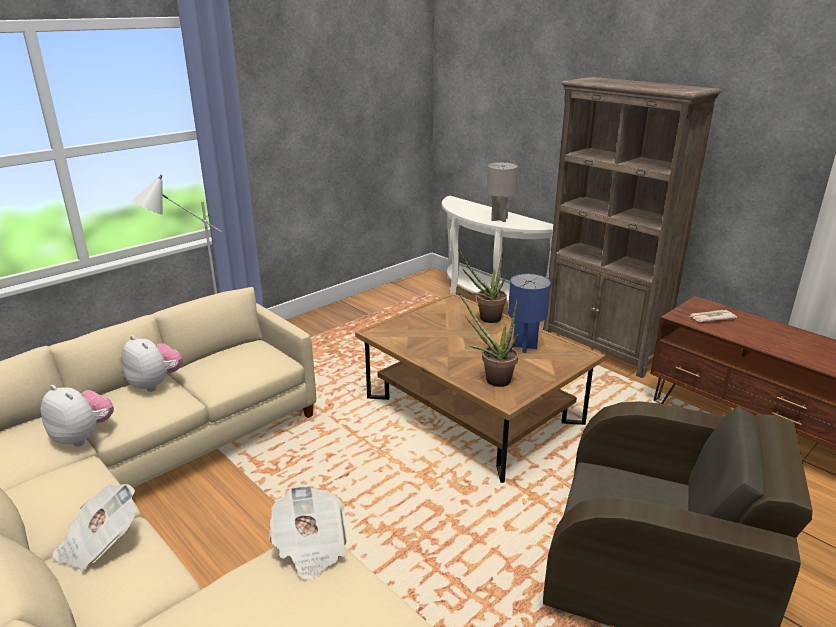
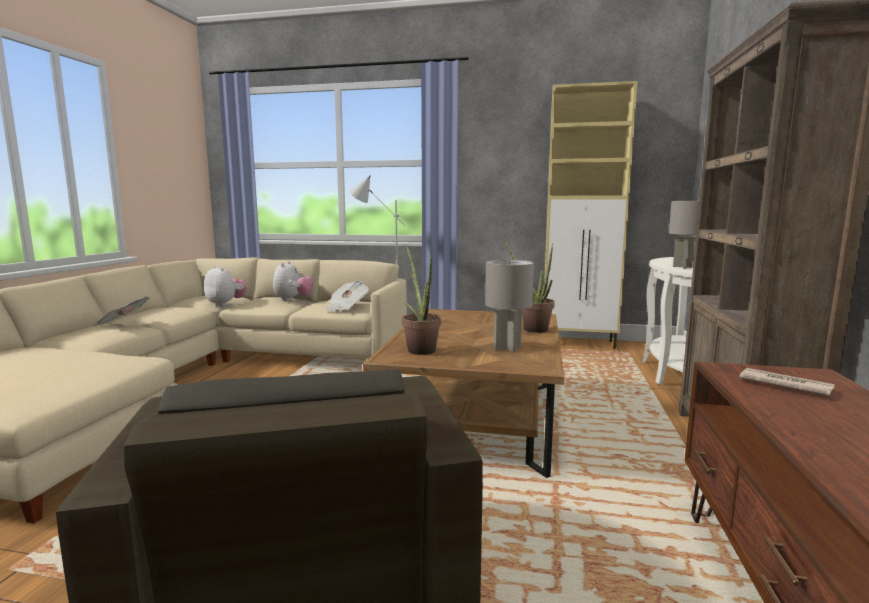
camera: 55 degrees right, 15 degrees down
(83, 436) = (226, 304): plush toy -> plush toy turned 45 degrees counterclockwise
(310, 547) = (134, 358): newspaper -> newspaper (346, 307)
(378, 297) = (579, 343): none -> beige cabinet
(525, 346) = (508, 348): blue table lamp -> grey table lamp

